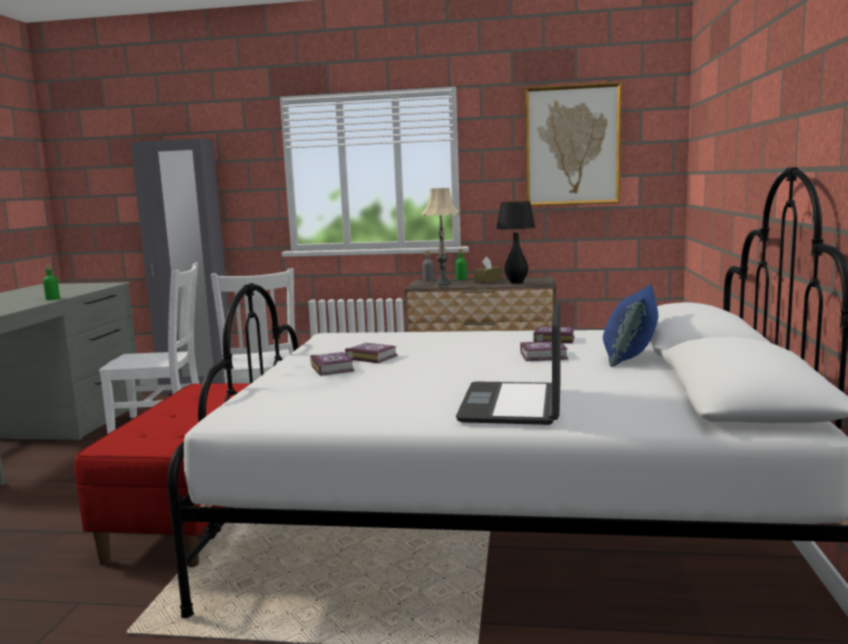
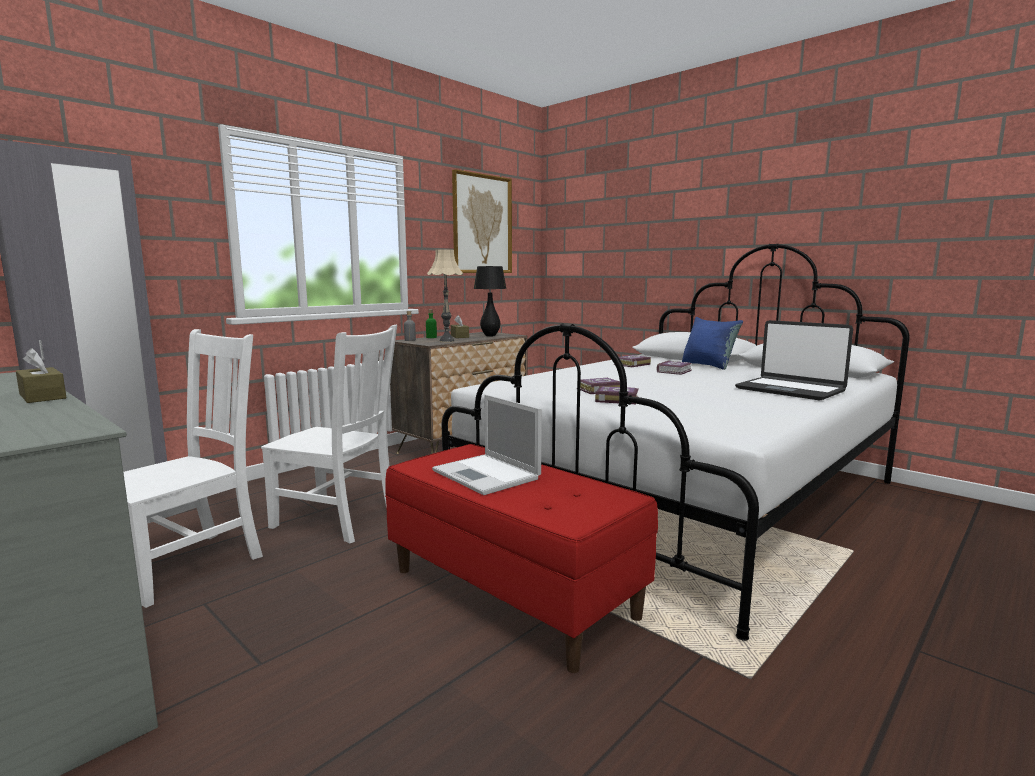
camera: 55 degrees left, 0 degrees up
(52, 299) = (42, 396): green bottle -> brown tissue box
(195, 406) = (487, 475): none -> laptop

